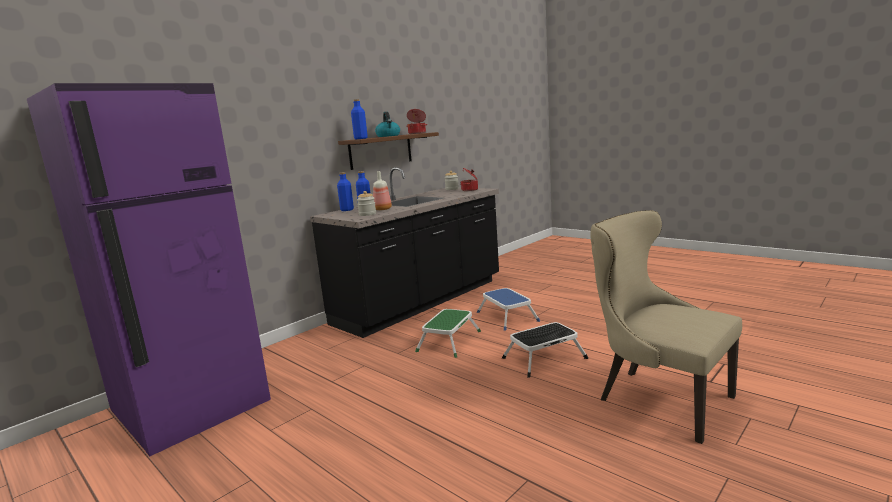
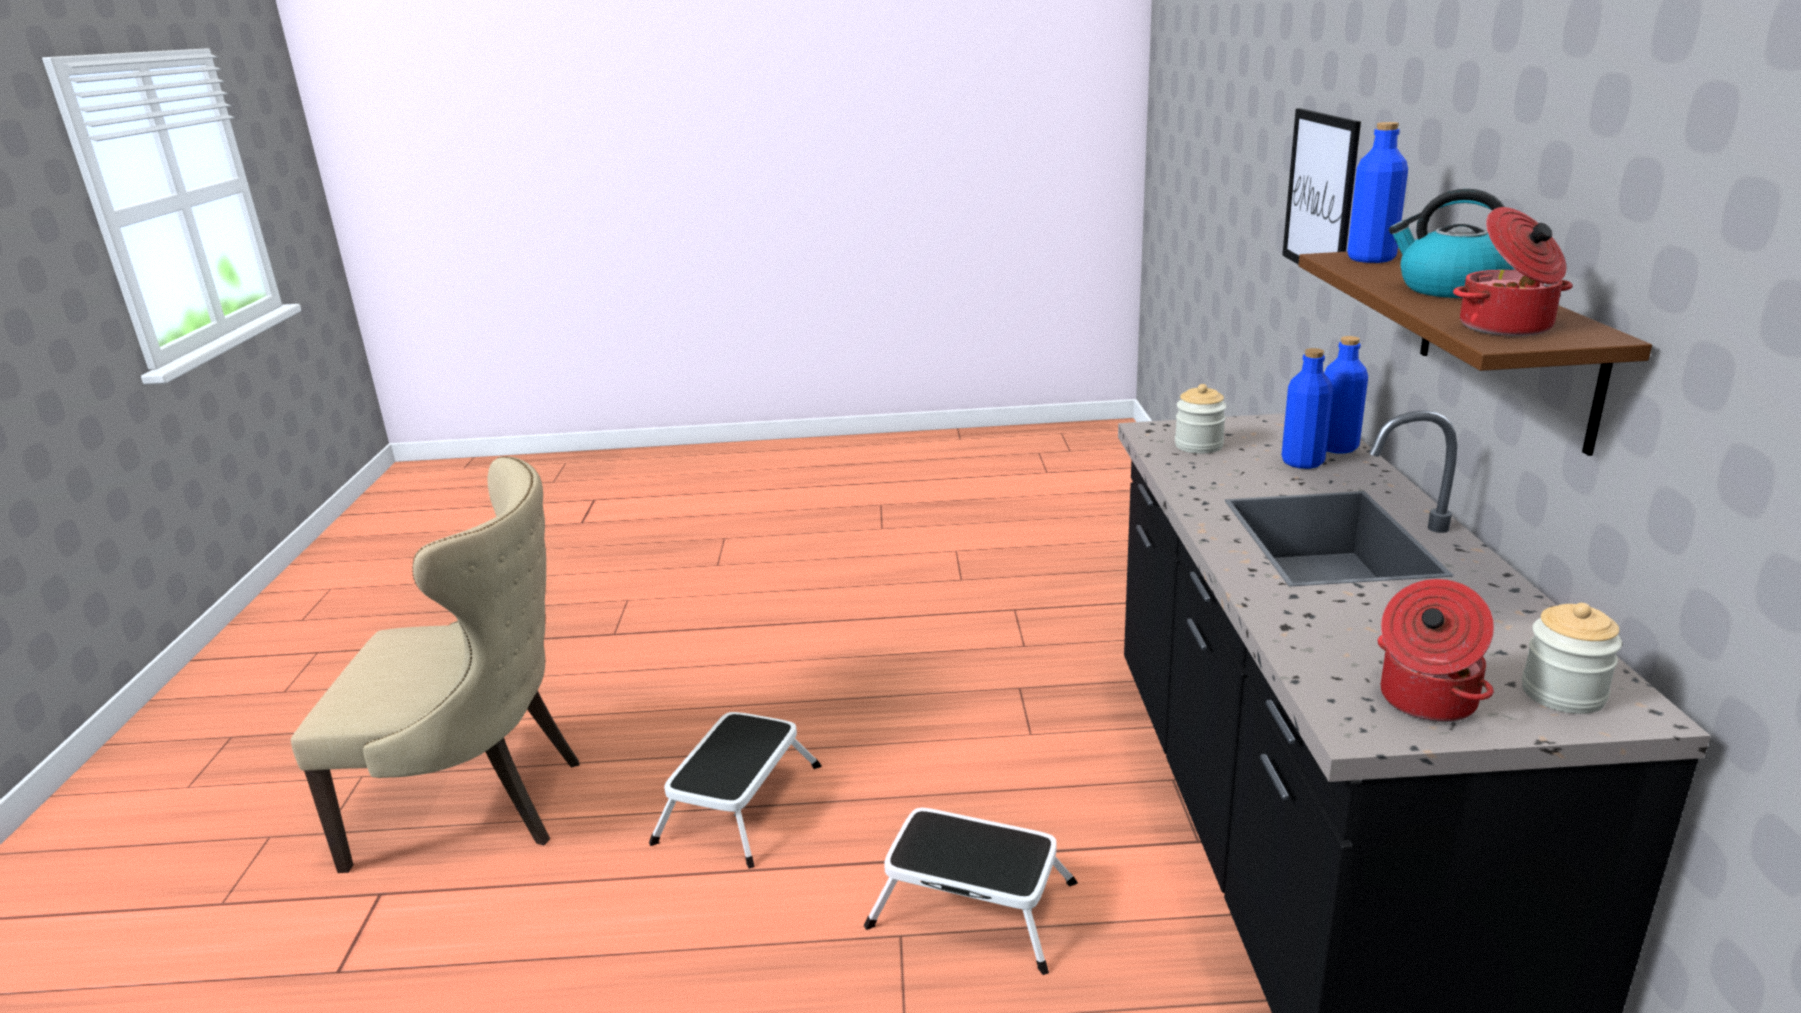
camera: 135 degrees right, 10 degrees up
(191, 404) = (1108, 524): purple fridge -> none
(262, 143) = (1320, 194): none -> picture
(383, 209) = (1241, 471): bottle -> none
(449, 341) = (978, 756): green step ladder -> none
(507, 316) = (972, 905): blue step ladder -> black step ladder

